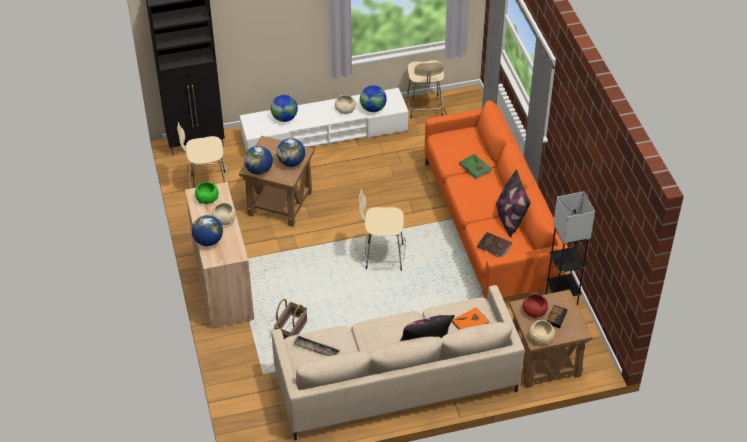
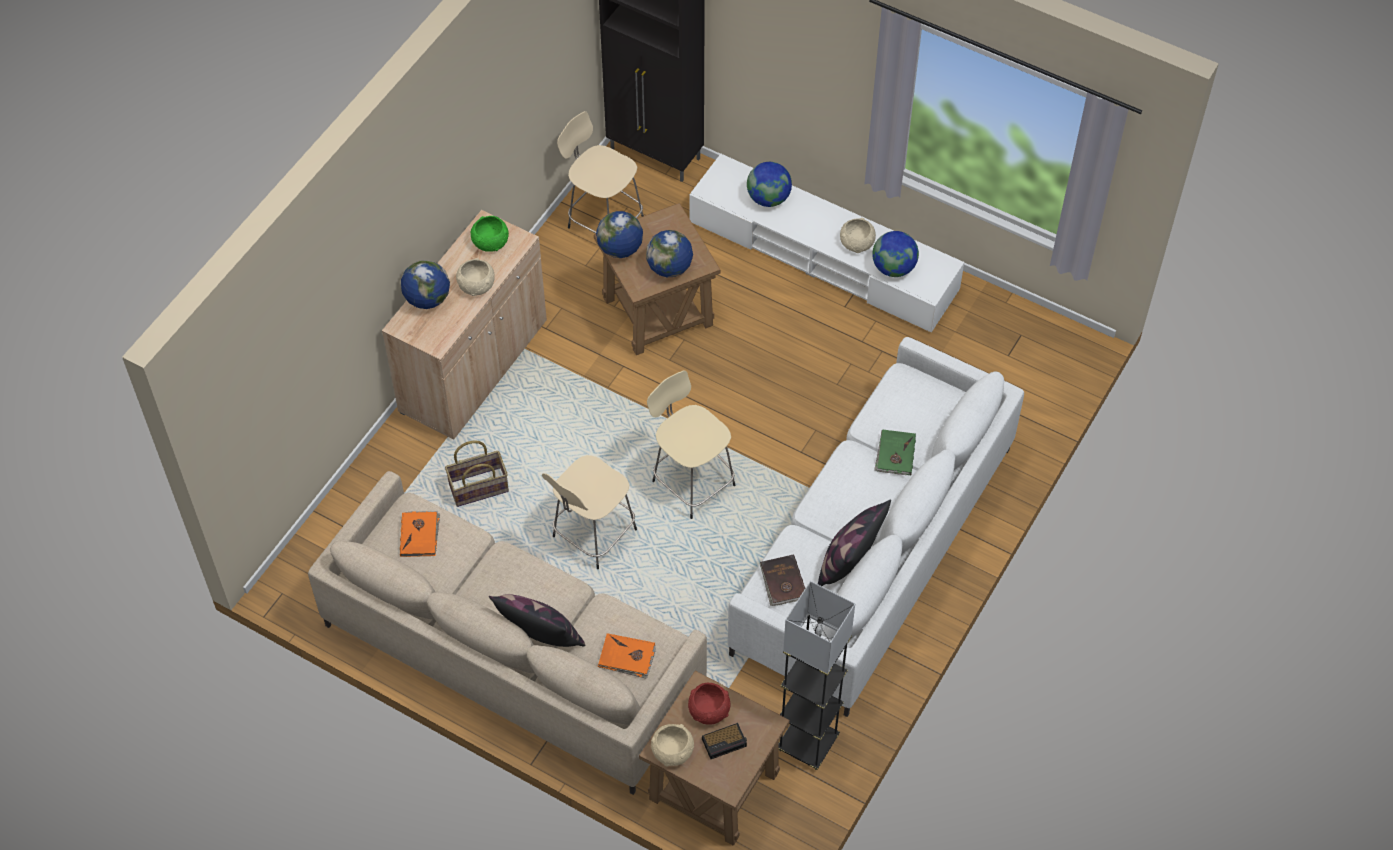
camera: 45 degrees right, 10 degrees up
(316, 348) = (420, 535): tray -> orange book
(424, 108) = (993, 317): beige stool -> beige stool (592, 535)
(489, 225) = (872, 549): orange sofa -> white sofa

